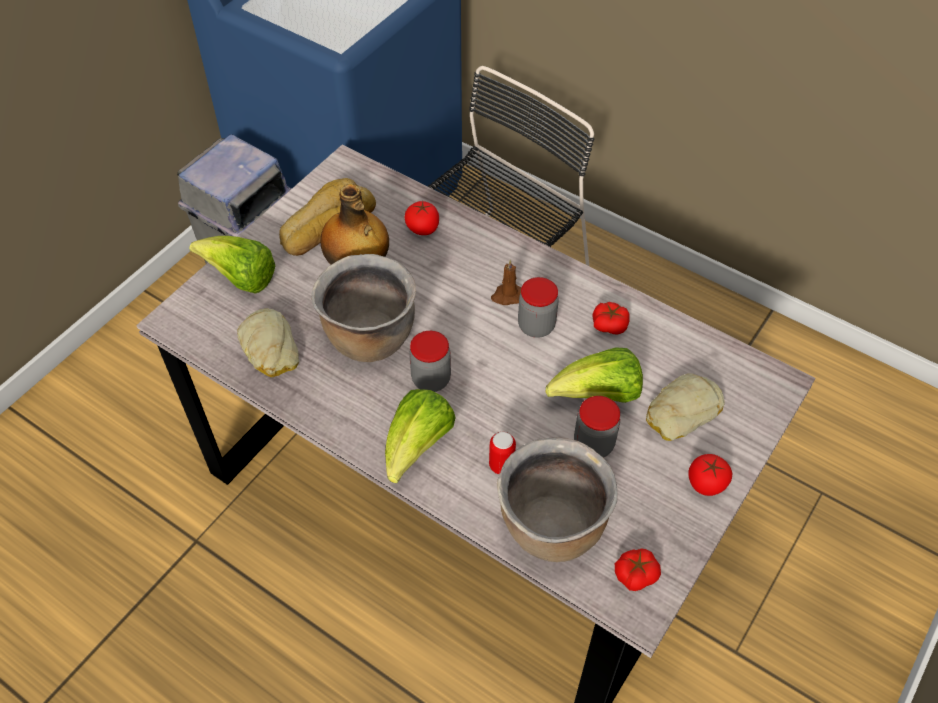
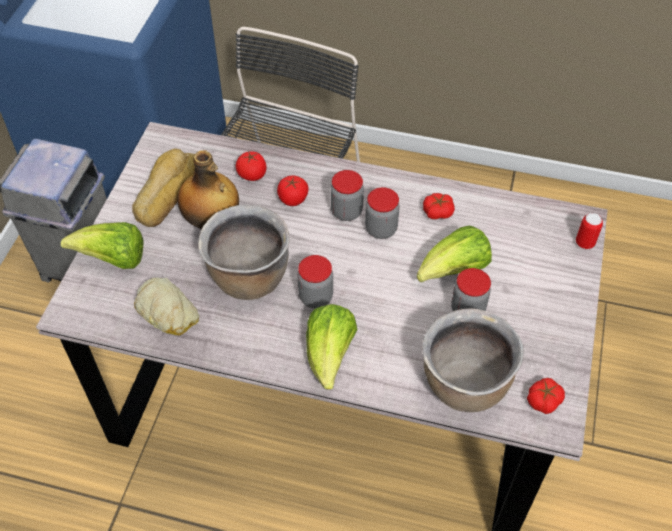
camera: 20 degrees left, 0 degrees up
(501, 465) = (403, 349): can -> can (584, 243)
(507, 296) = (346, 211): brown candle -> jar
(680, 411) = (521, 264): bread -> none
(706, 483) = (564, 314): tomato -> tomato (293, 199)

